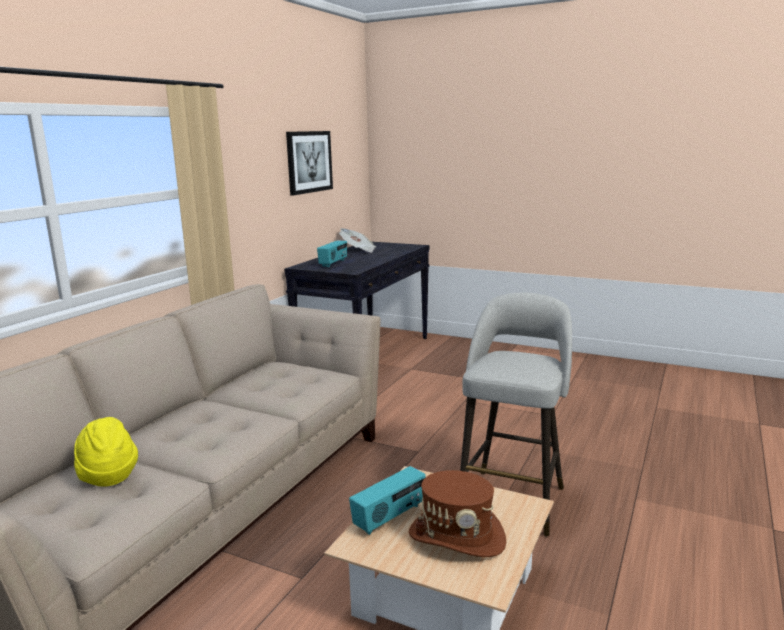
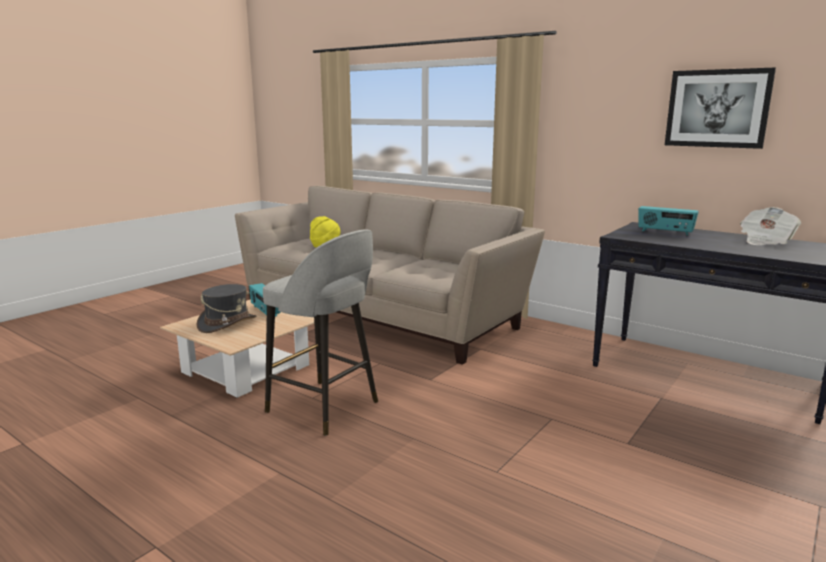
camera: 100 degrees right, 0 degrees up
(457, 537) = (227, 323): brown hat -> grey hat

